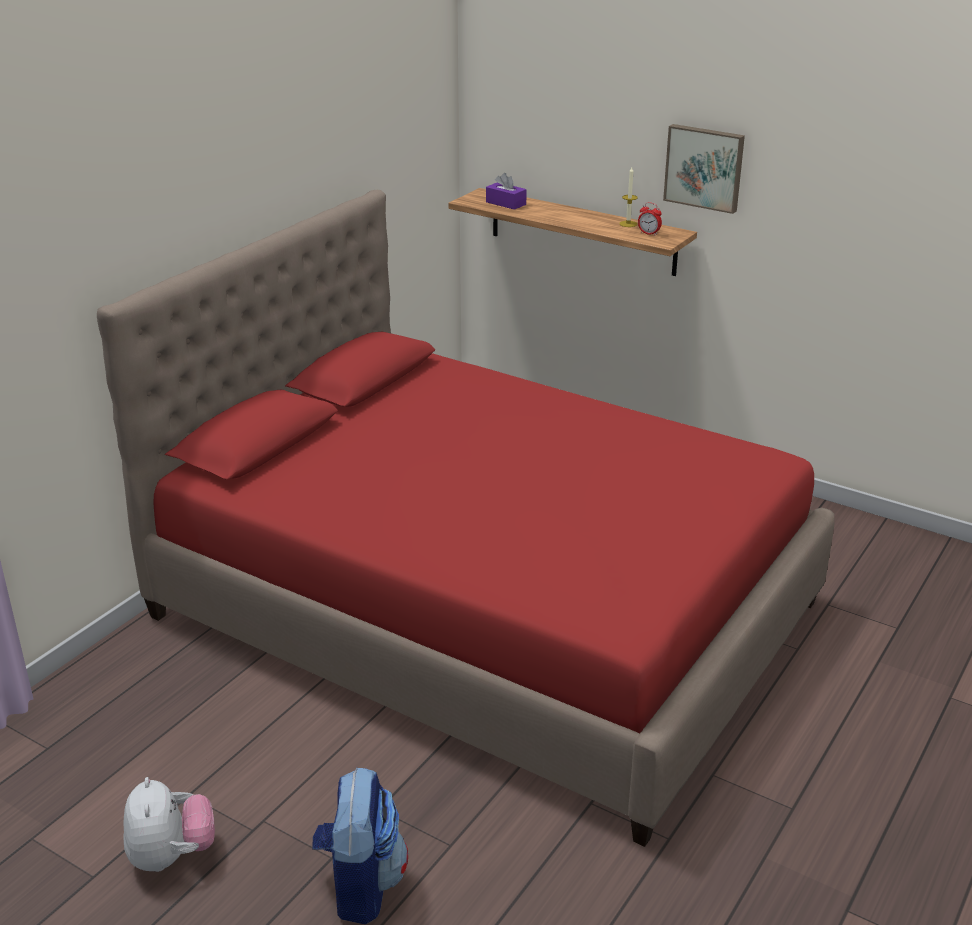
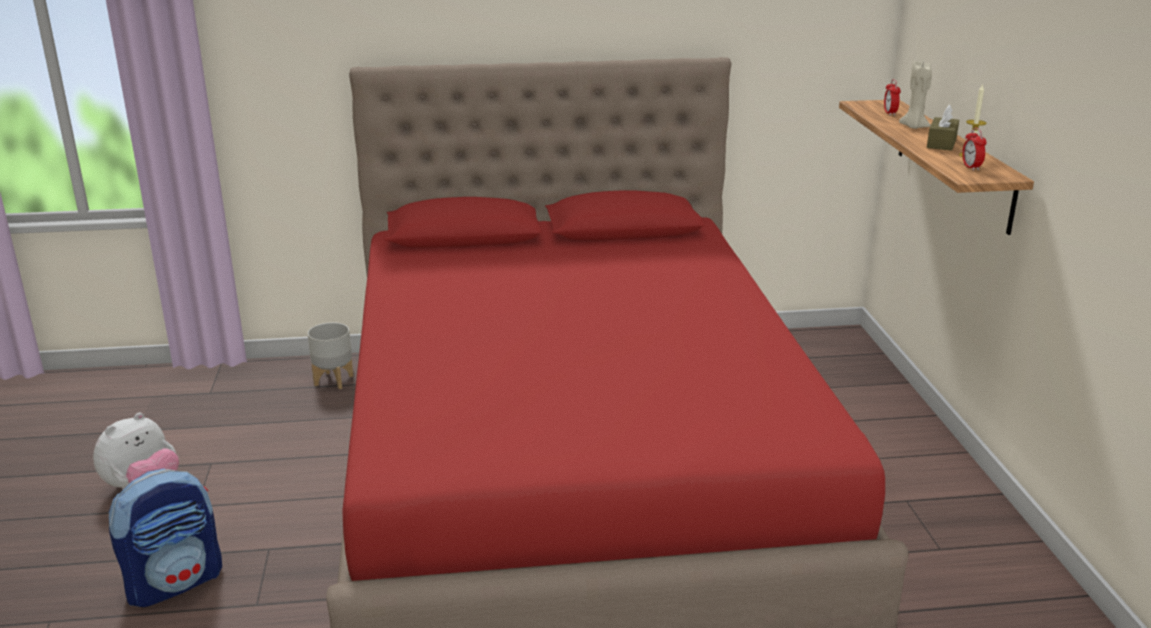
camera: 50 degrees right, 5 degrees down
(149, 662) = (334, 380): none -> grey planter
(506, 203) = (890, 113): purple tissue box -> alarm clock
(546, 211) = (913, 127): none -> beige candle
(591, 219) = (941, 143): none -> brown tissue box
(704, 167) = (1052, 96): picture -> none

